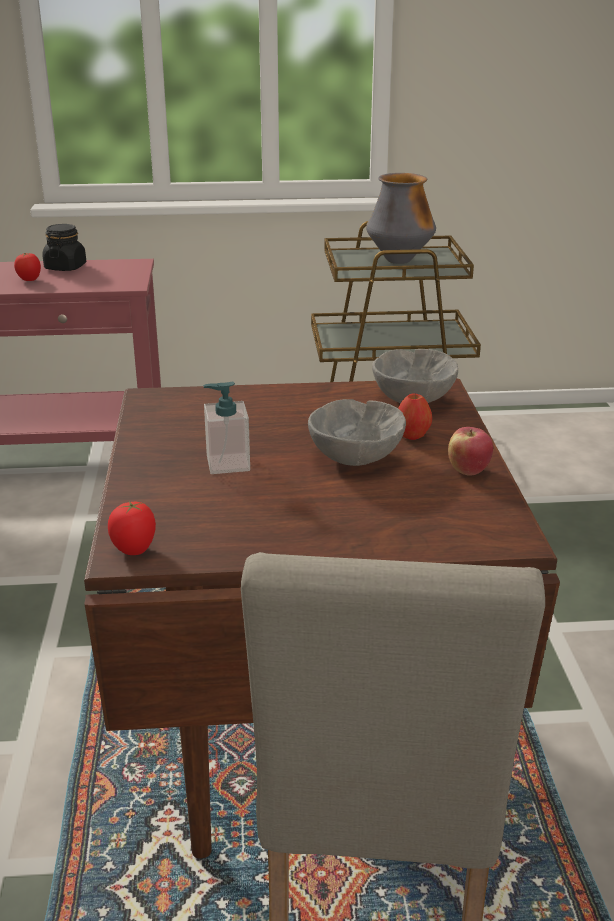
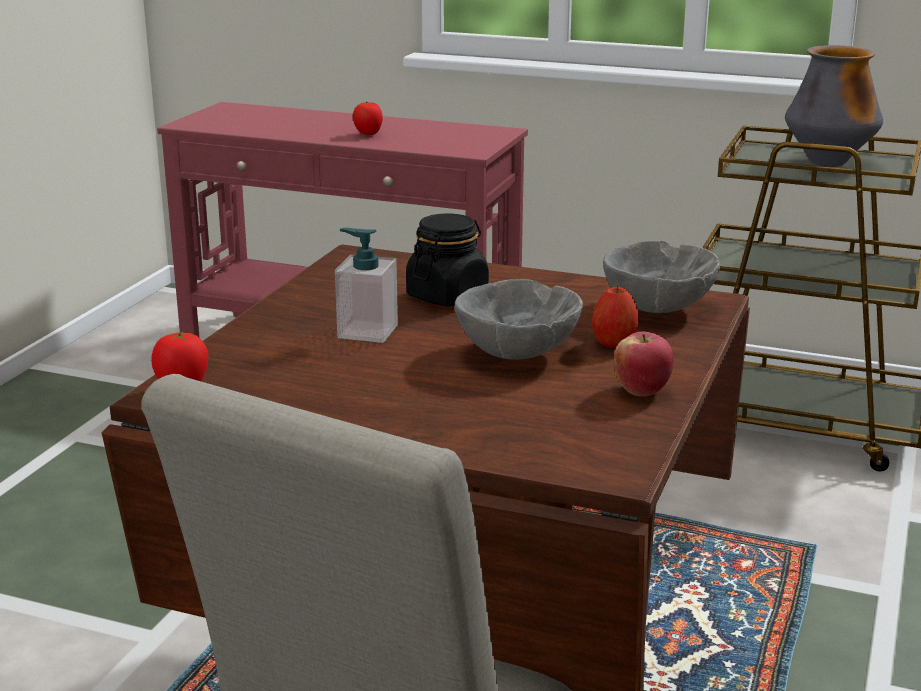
camera: 25 degrees right, 5 degrees down
(65, 267) = (420, 126): black jar -> black jar (447, 296)

